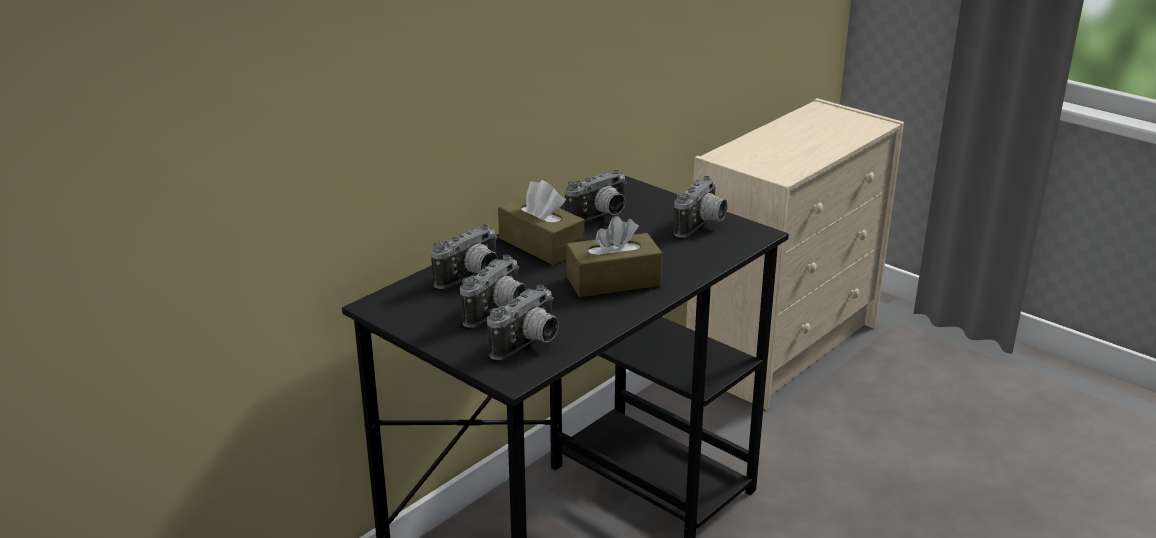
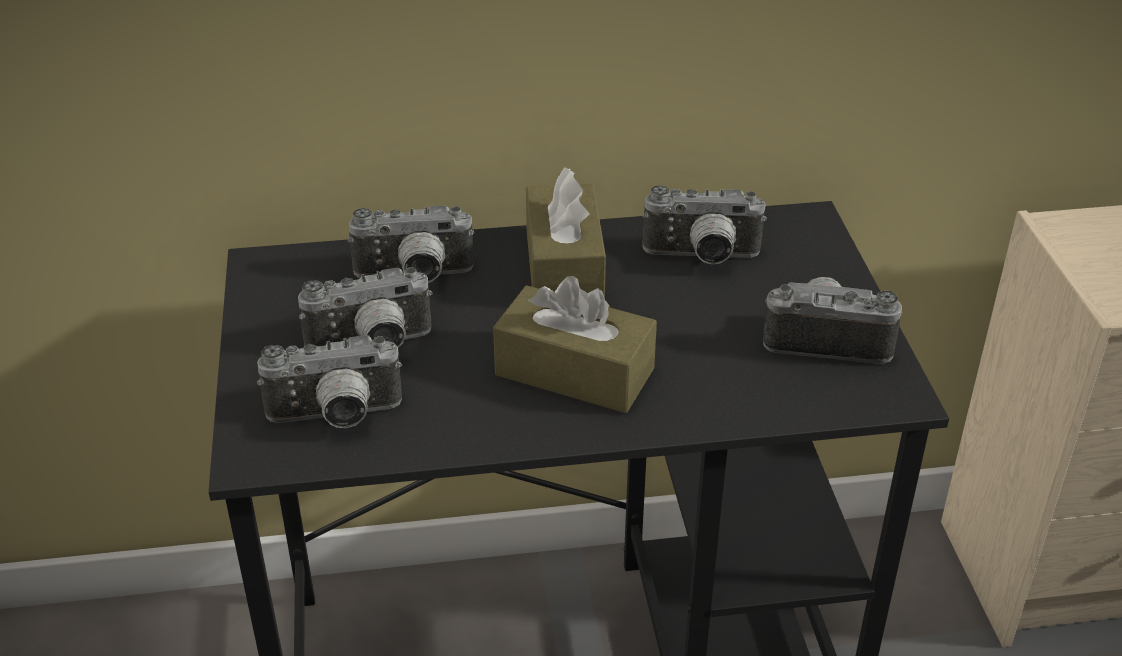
camera: 40 degrees right, 10 degrees up
(702, 226) = (827, 340): camera -> camera turned 150 degrees counterclockwise

